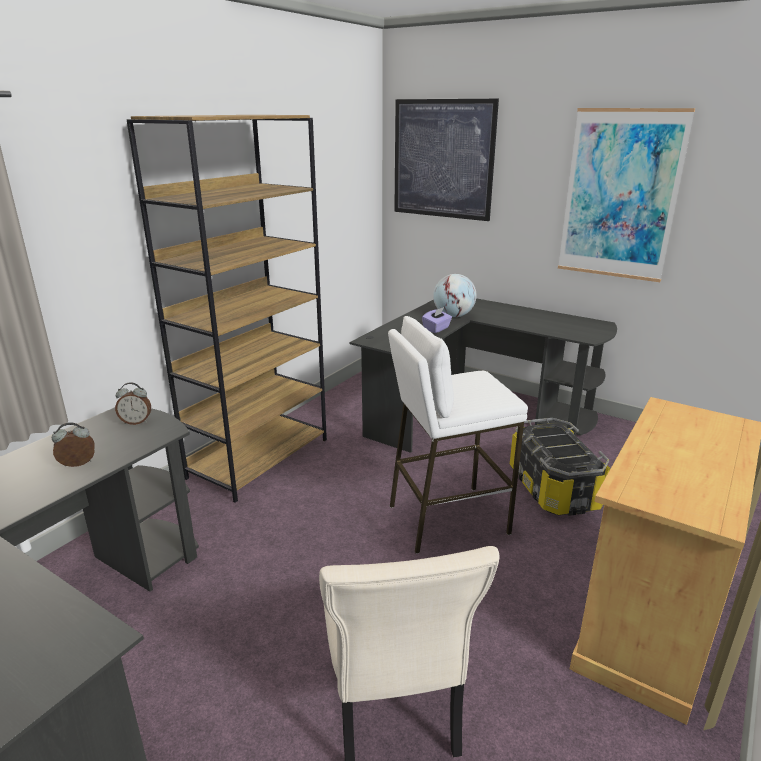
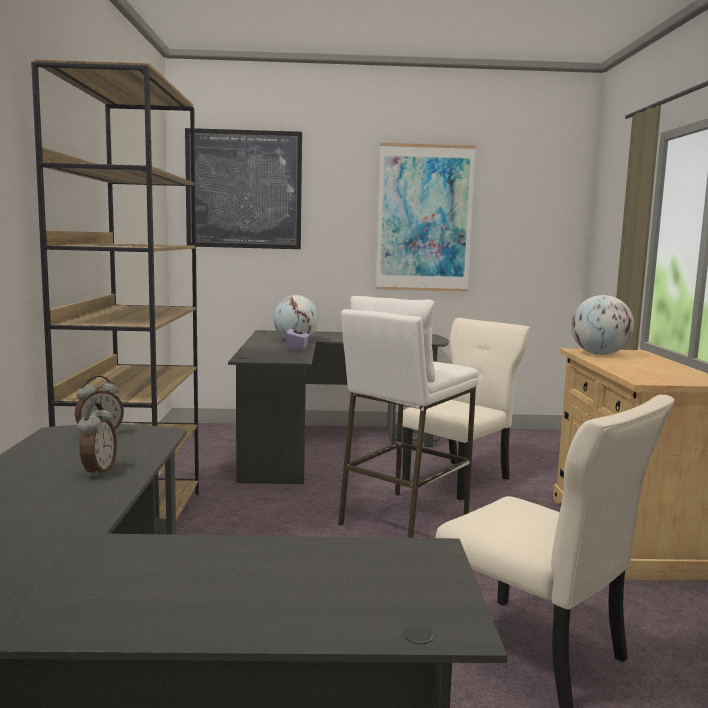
camera: 35 degrees left, 15 degrees down
(78, 465) = (97, 471): alarm clock -> alarm clock turned 150 degrees clockwise
(554, 488) = (460, 479): storage box -> beige chair
(674, 421) = (599, 354): none -> globe

